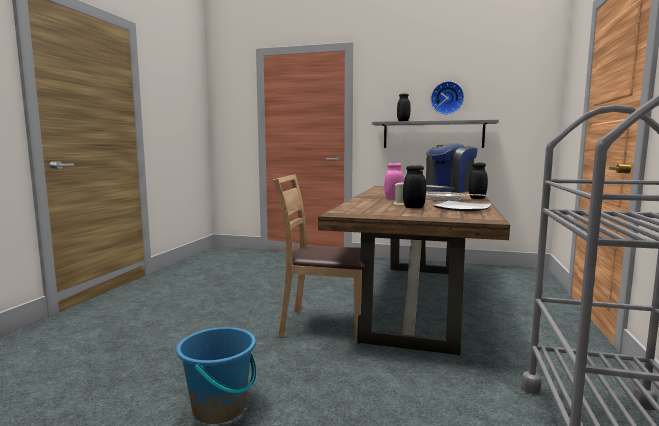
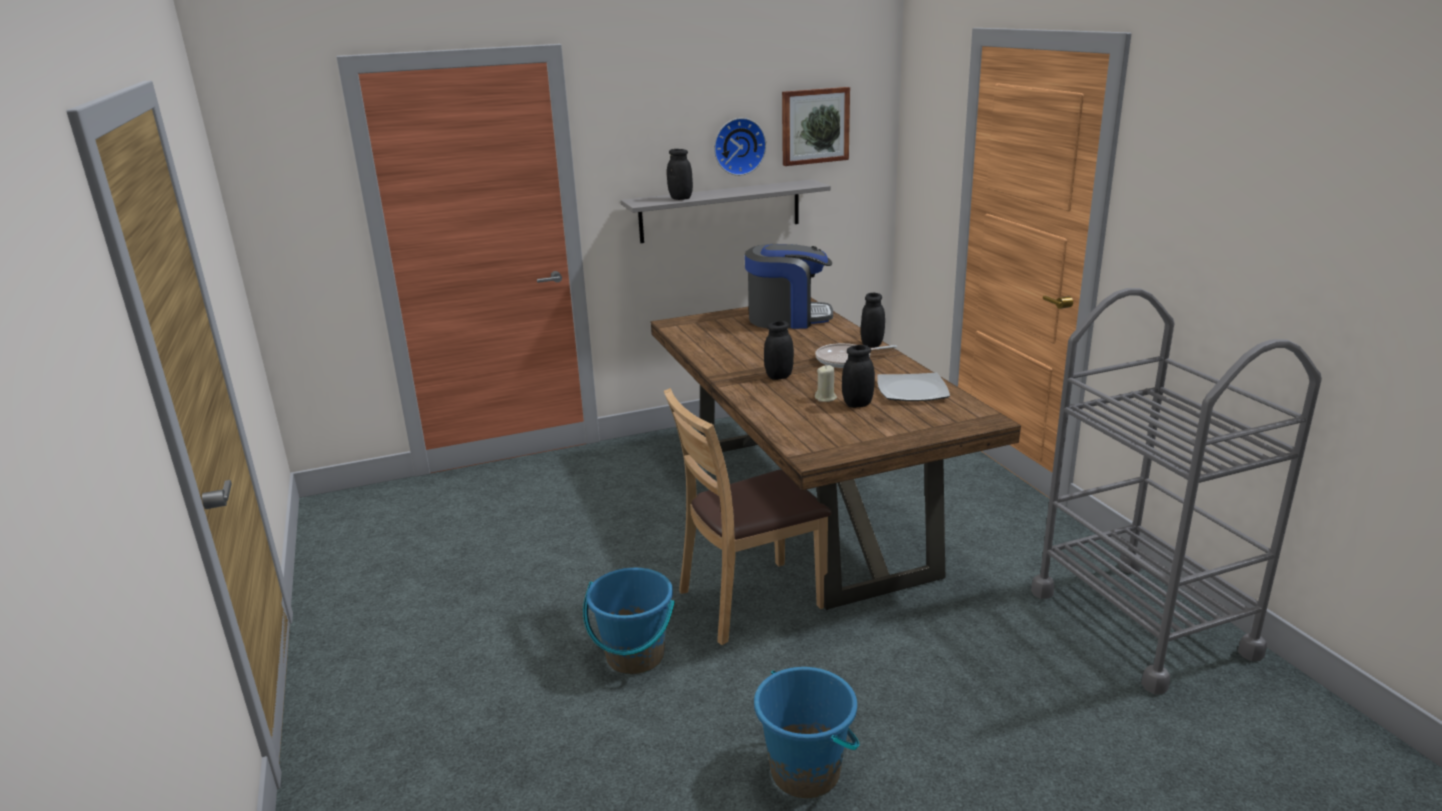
camera: 35 degrees left, 15 degrees up
(233, 326) = (634, 656): none -> blue bucket
(393, 199) = (779, 376): pink jar -> black jar
(448, 190) = (788, 318): coffee machine -> coffee machine turned 105 degrees counterclockwise
(499, 88) = (814, 126): none -> picture

